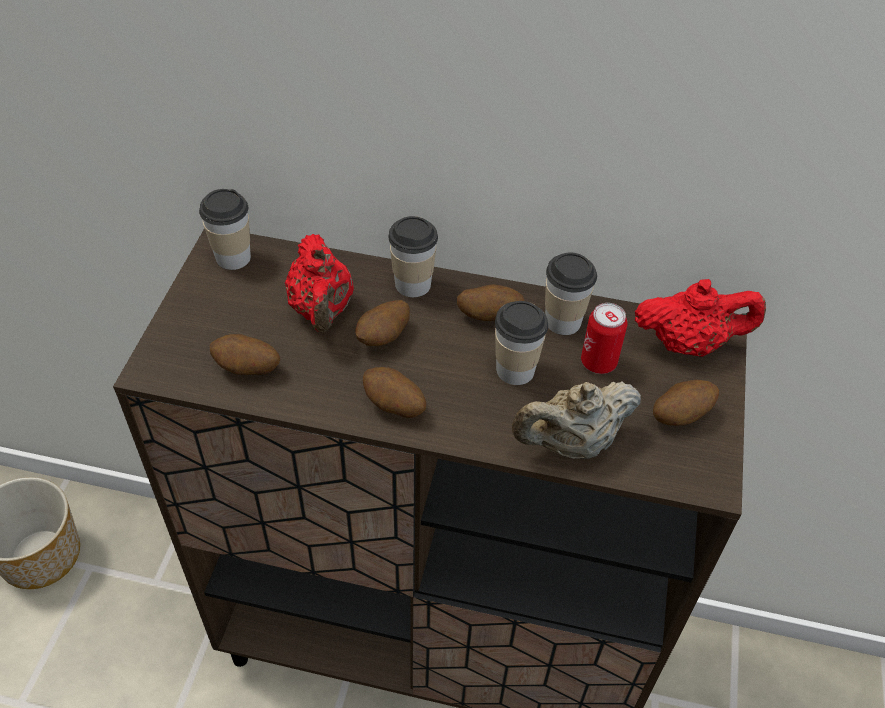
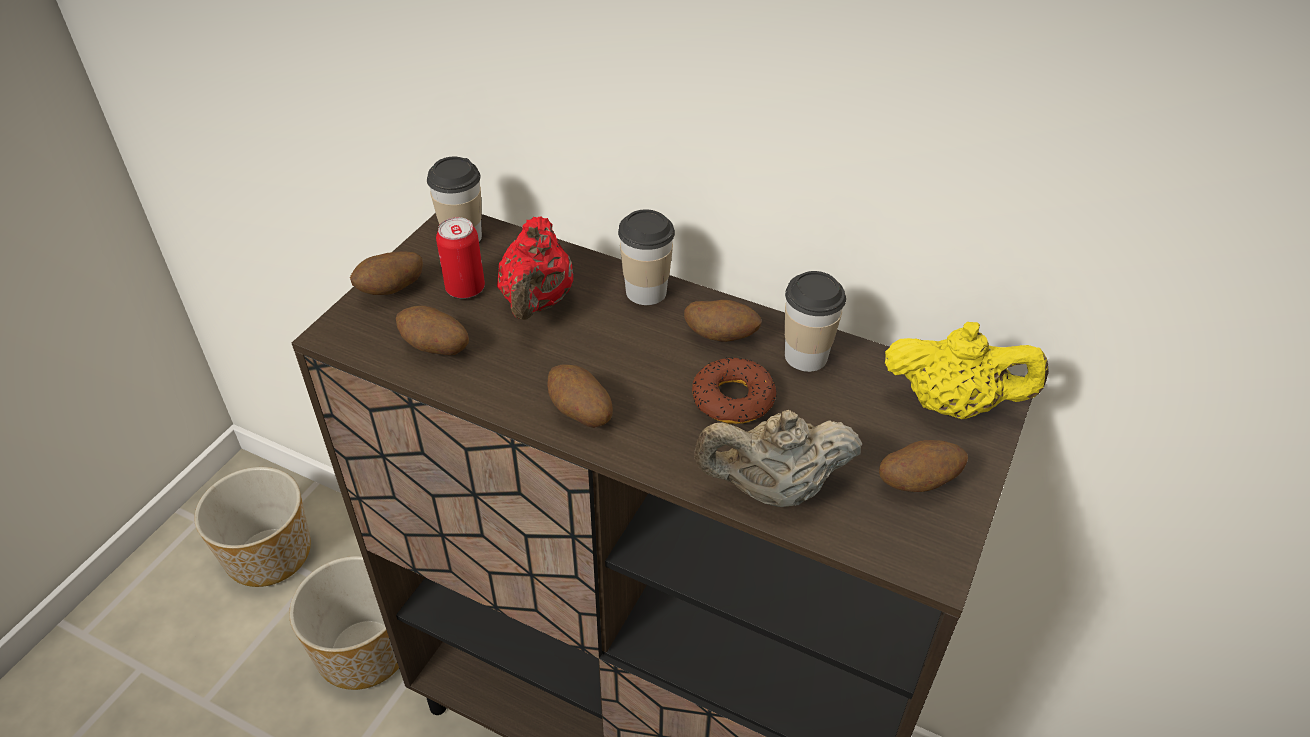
camera: 15 degrees right, 5 degrees down
(158, 623) = (364, 649): none -> planter
(384, 337) = (594, 341): potato -> potato (391, 291)
(515, 370) = (732, 399): cup -> donut
(598, 362) = (834, 407): can -> can (465, 289)
(688, 344) = (952, 404): red teapot -> yellow teapot

